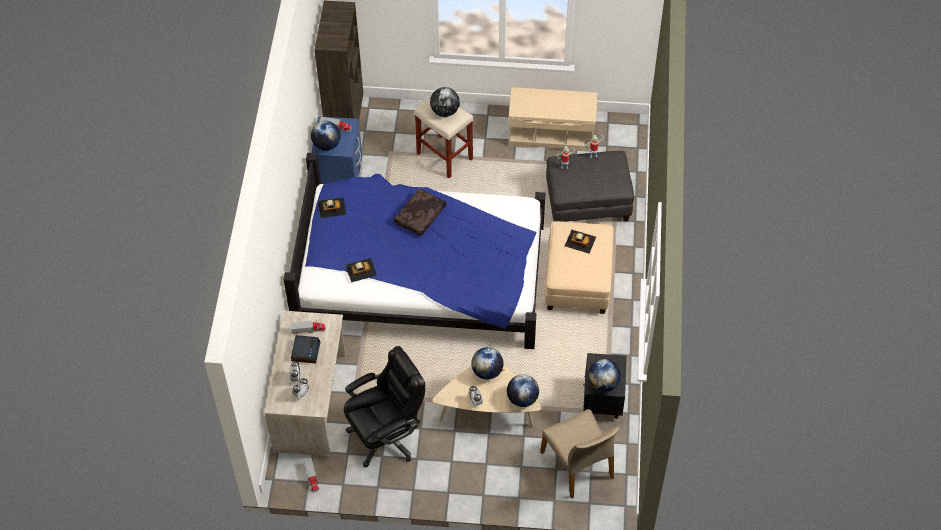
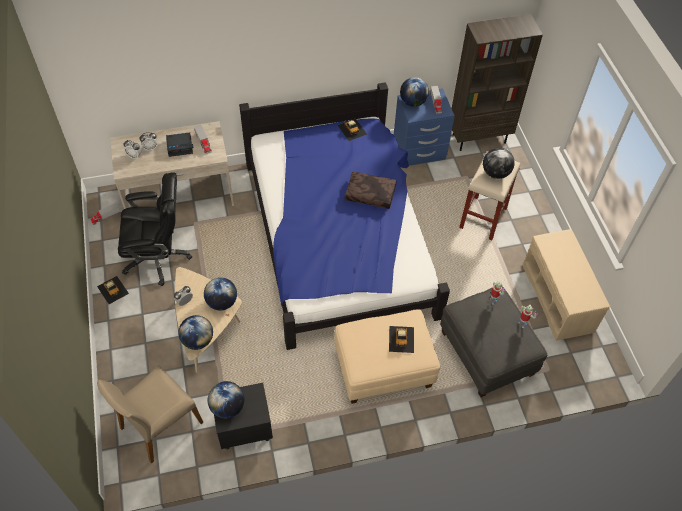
camera: 70 degrees right, 0 degrees up
(360, 270) = (291, 167): toy car -> toy car (113, 289)
(386, 435) = (158, 257): black office chair -> black office chair turned 45 degrees counterclockwise

